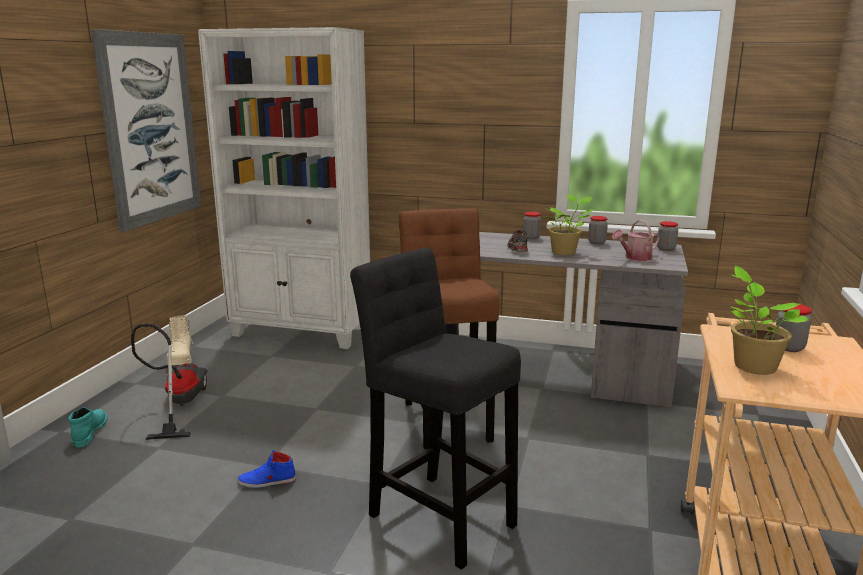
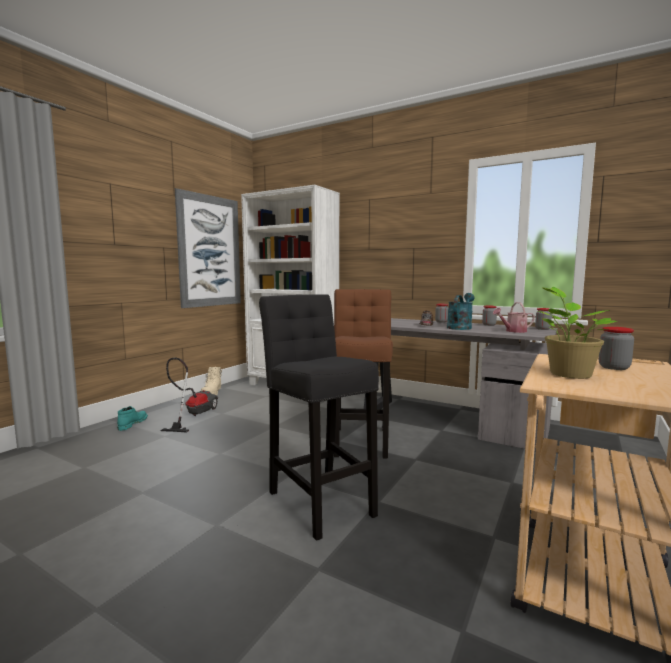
camera: 15 degrees right, 10 degrees down
(267, 481) = (215, 462): blue shoe -> none
(565, 252) = (460, 327): potted plant -> turquoise watering can

